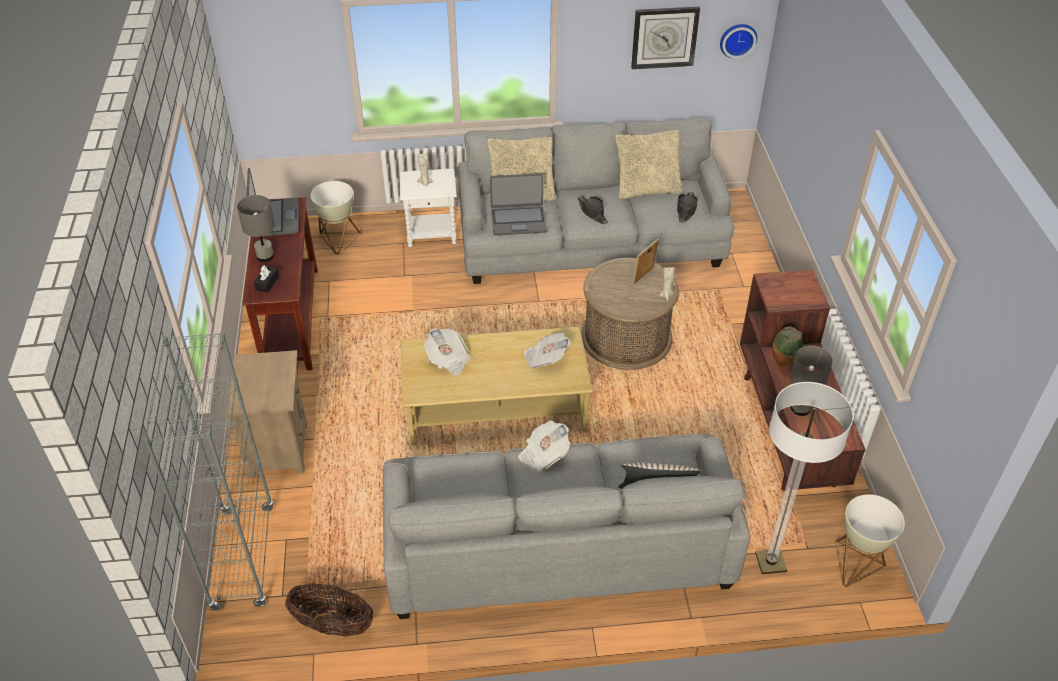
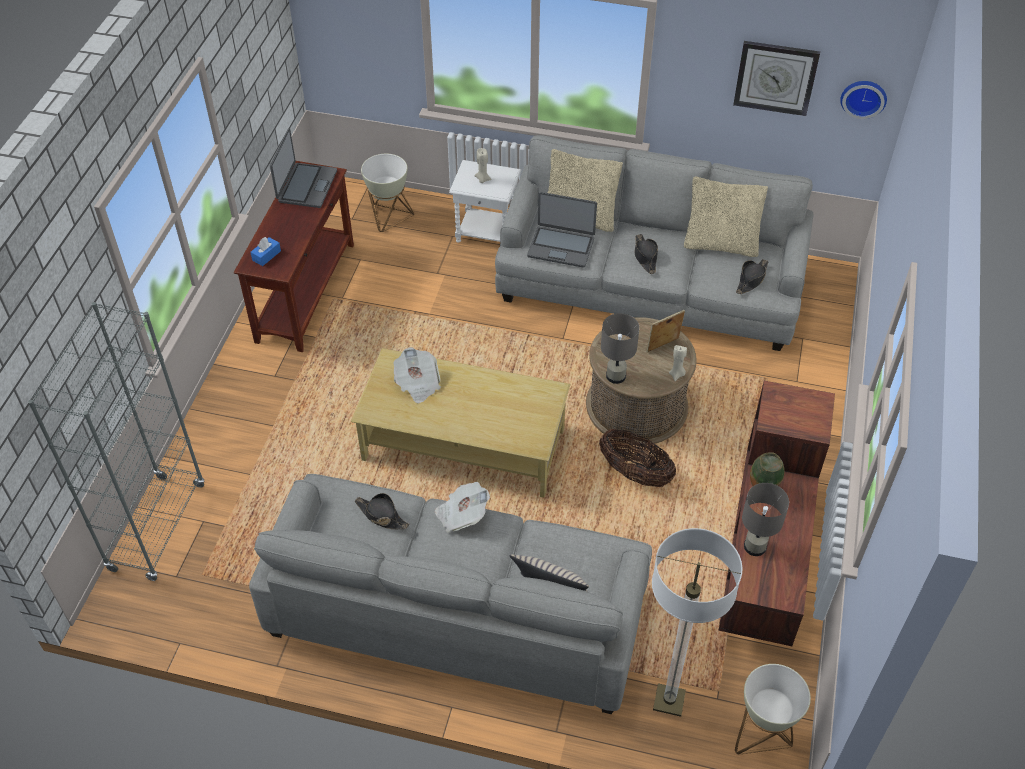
camera: 20 degrees right, 5 degrees up
(265, 256) = (278, 225): grey table lamp -> grey table lamp (616, 375)
(267, 283) = (266, 255): black tissue box -> blue tissue box
(280, 448) = (237, 426): beige nightstand -> none
(333, 624) = (209, 620): basket -> basket (635, 473)
(472, 475) = (381, 515): none -> black hat
(545, 359) = (516, 410): newspaper -> none

